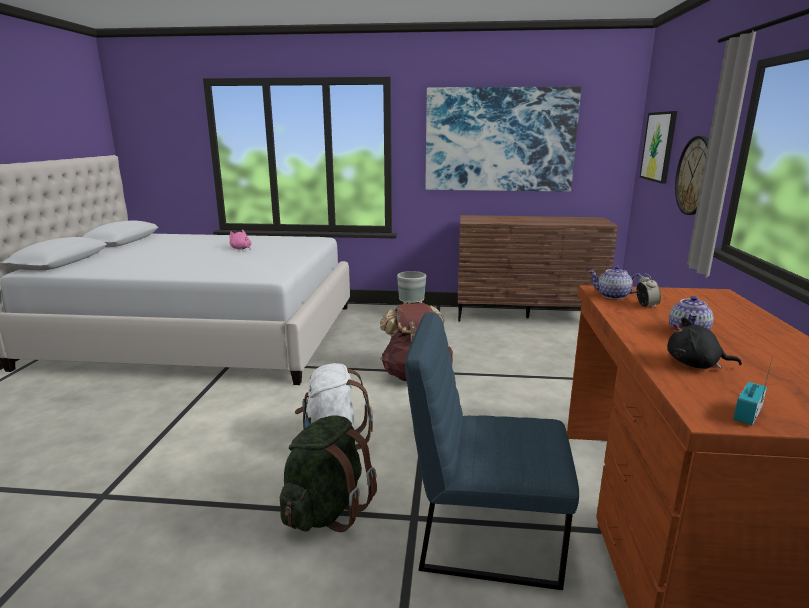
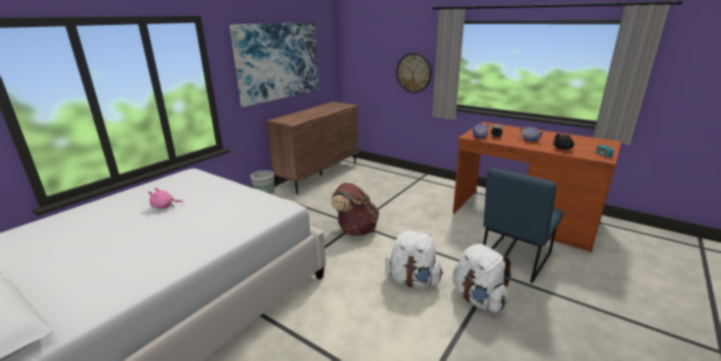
camera: 60 degrees left, 5 degrees up
(326, 510) = (478, 299): green backpack -> white backpack
(659, 146) = (367, 57): picture -> none

